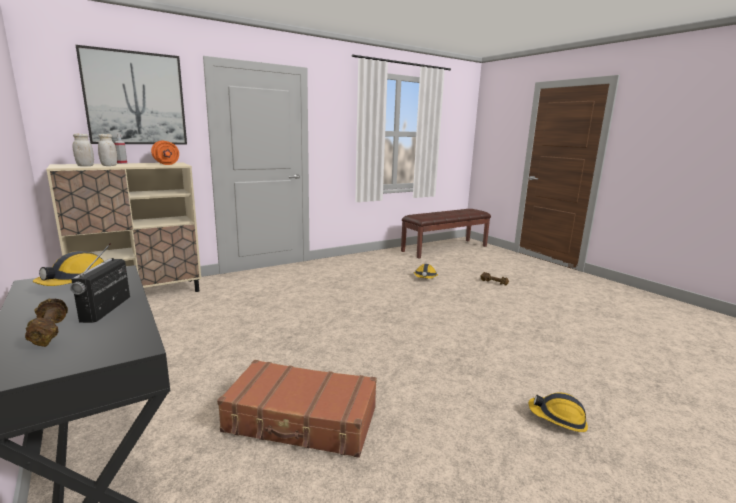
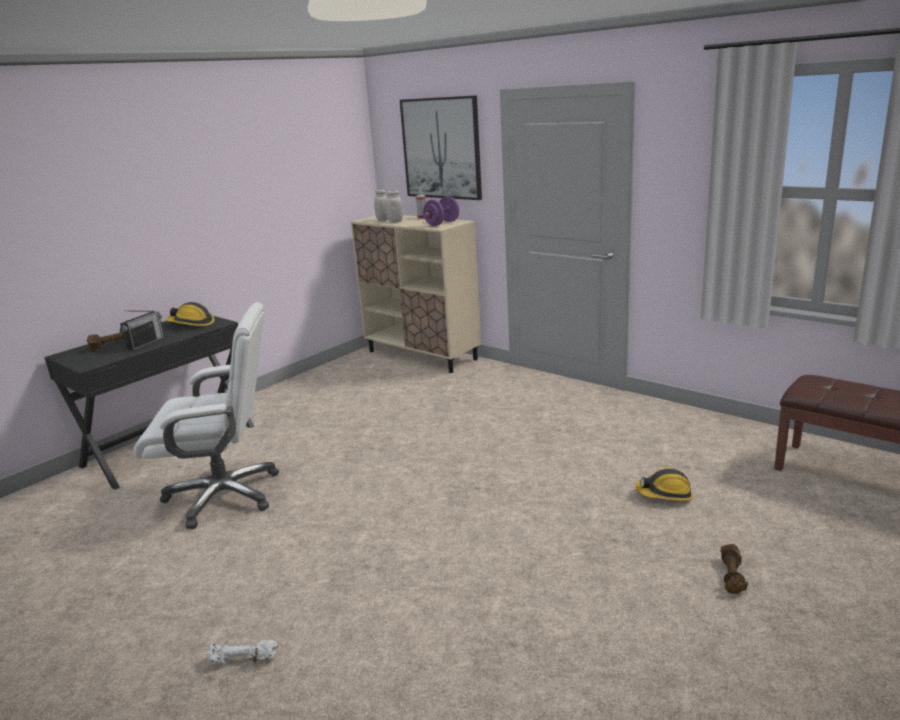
camera: 75 degrees right, 5 degrees up
(106, 309) = (145, 343): radio -> radio turned 135 degrees clockwise
(166, 164) = (442, 223): orange dumbbell -> purple dumbbell
(301, 420) = (225, 495): brown suitcase -> white office chair
(558, 418) = (243, 661): hard hat -> white dumbbell

